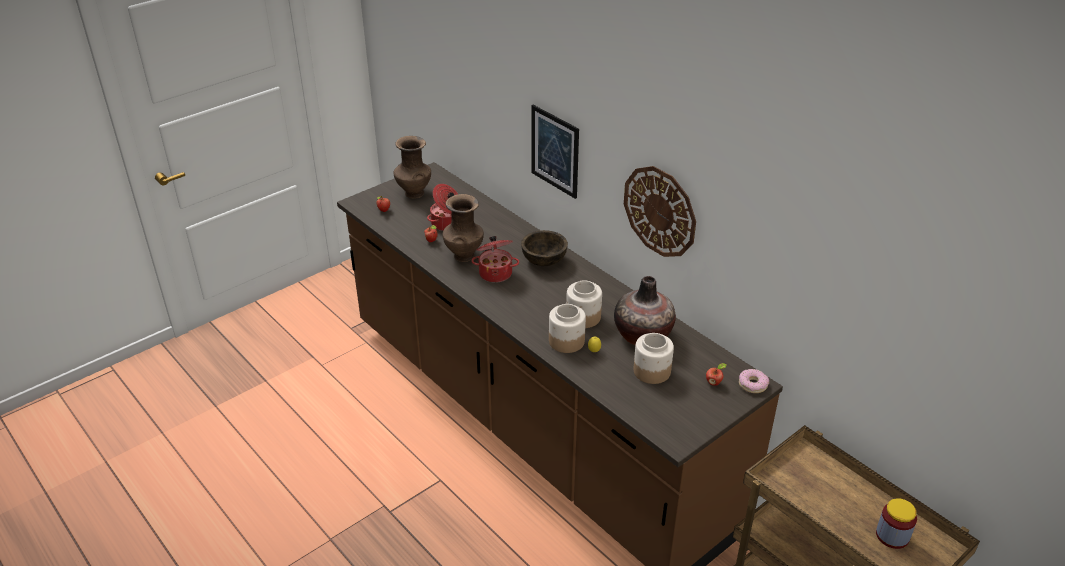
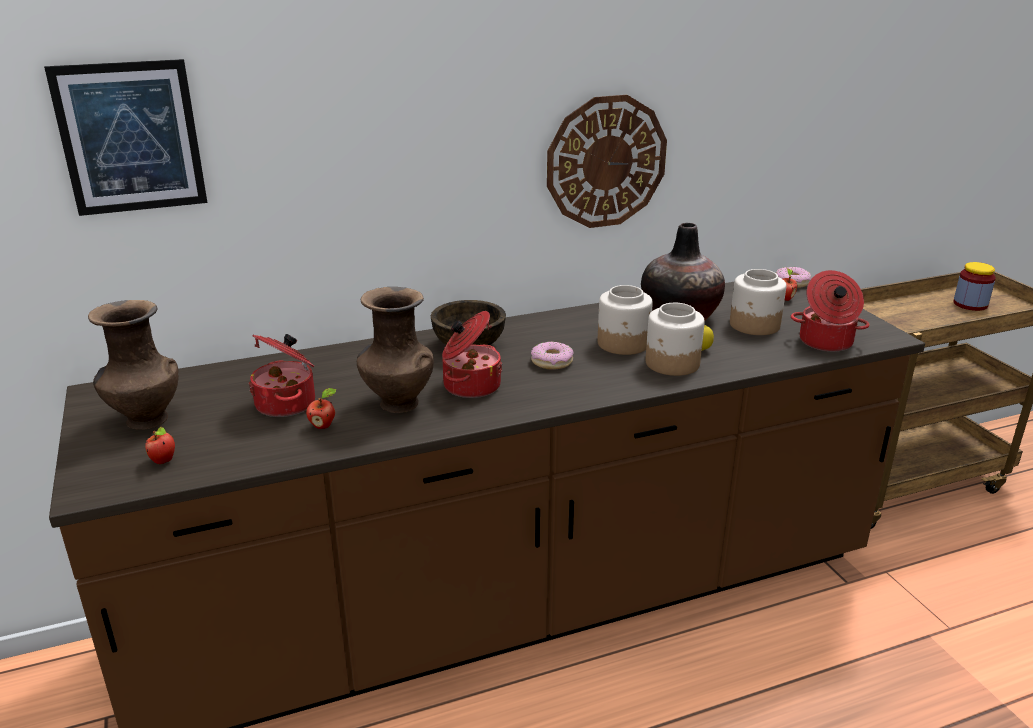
camera: 70 degrees left, 10 degrees down
(540, 294) = (552, 362): none -> donut
(555, 151) = (395, 181): picture -> picture (130, 138)
(643, 408) = (825, 342): none -> cooking pot

